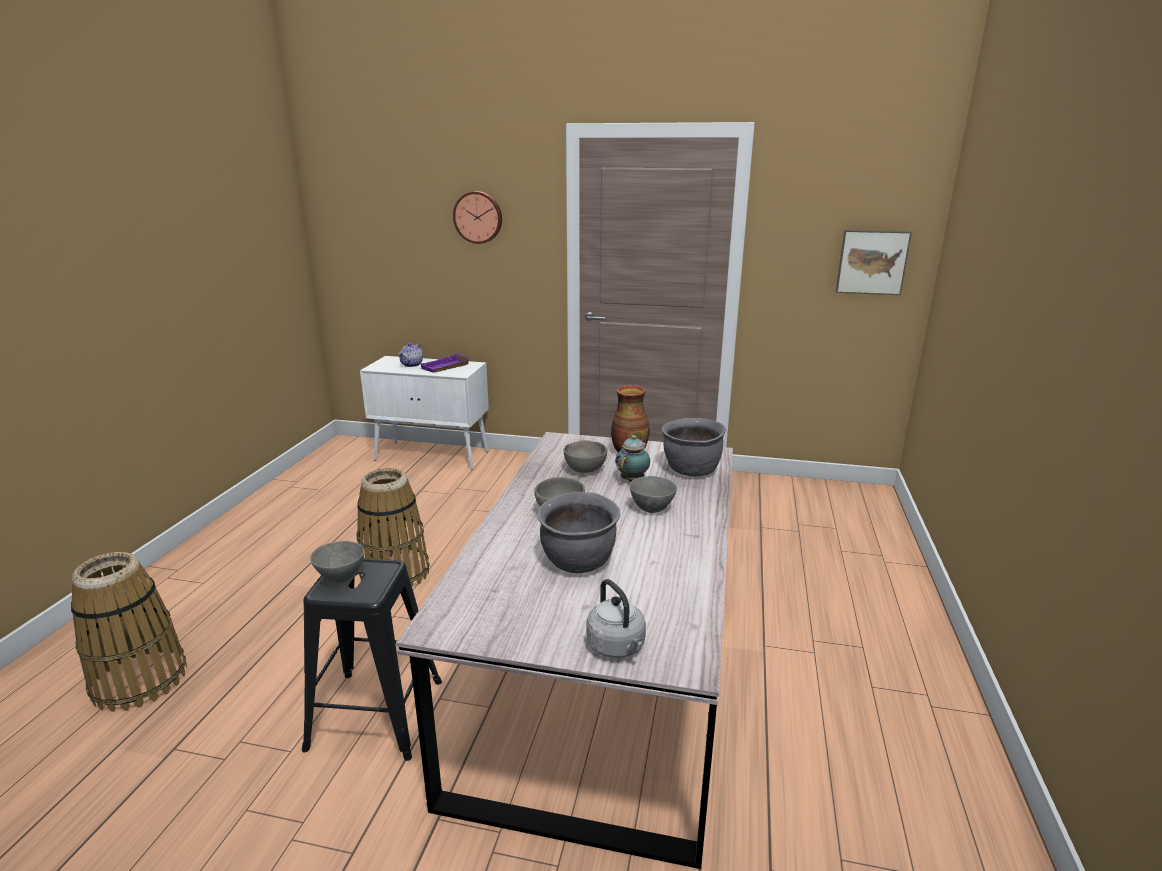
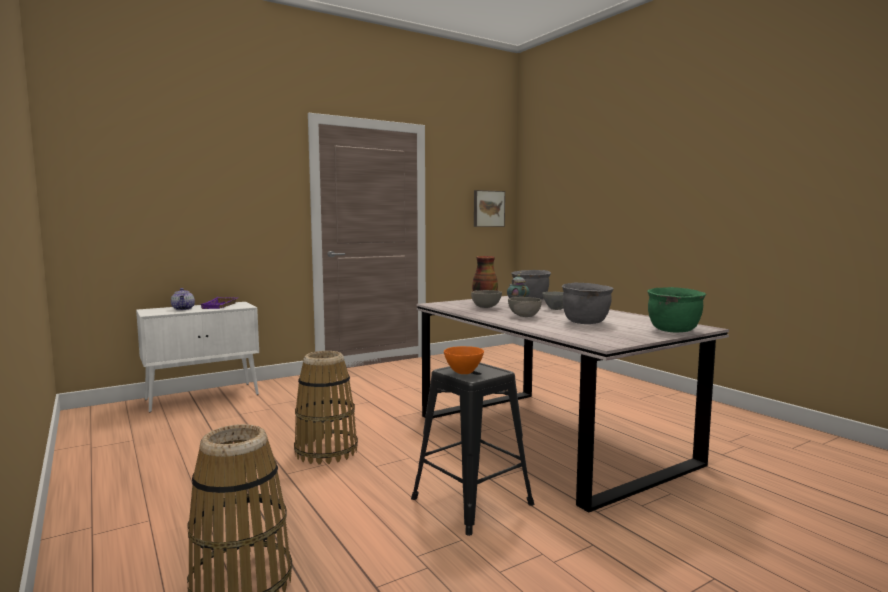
camera: 45 degrees left, 15 degrees down
(340, 578) = (463, 372): grey bowl -> orange bowl
(478, 217) = (236, 178): wall clock -> none
(617, 647) = (674, 330): grey kettle -> green cooking pot

